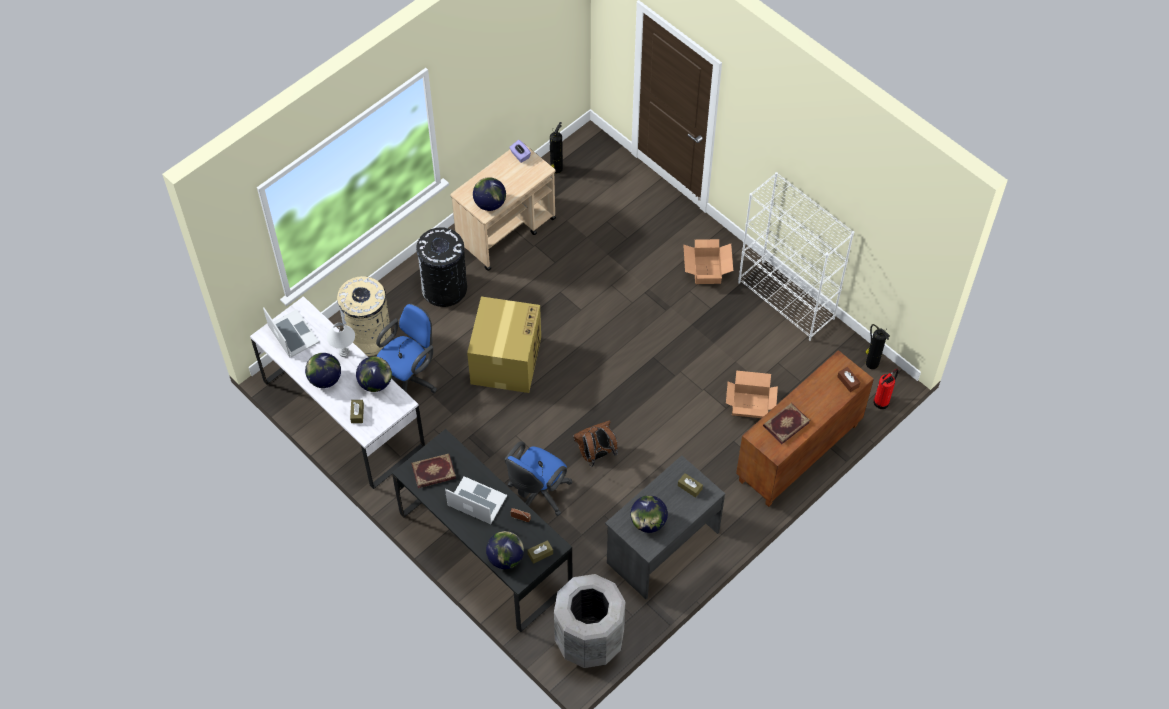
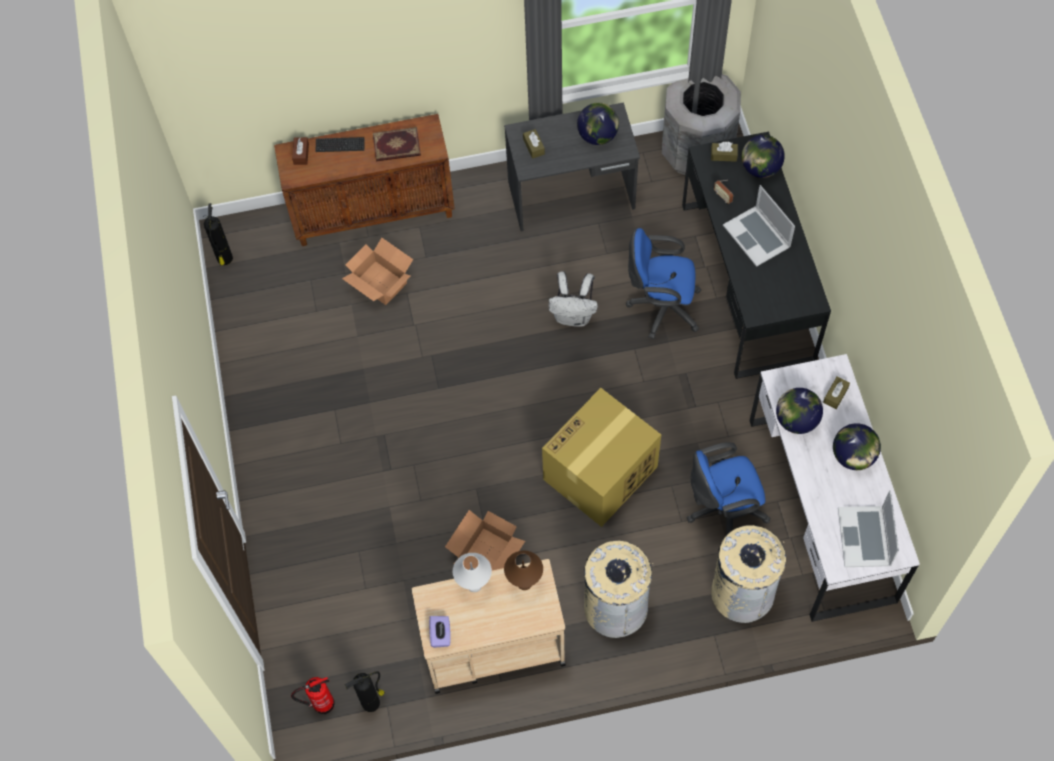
camera: 145 degrees left, 5 degrees up
(344, 352) = (813, 478): white table lamp -> white table lamp (474, 584)
(433, 470) = (785, 289): book -> none
(444, 288) = (615, 607): black trash can -> beige trash can
(490, 204) = (524, 583): globe -> brown table lamp
(537, 495) = (661, 307): blue office chair -> blue office chair turned 150 degrees counterclockwise
(596, 455) = (574, 316): brown backpack -> white backpack
(707, 270) = (301, 457): cardboard box -> cardboard box (485, 555)
(786, 300) = (248, 372): white bookcase -> none
(826, 403) = (340, 145): none -> keyboard
(882, 401) = (250, 217): fire extinguisher -> fire extinguisher (321, 703)

